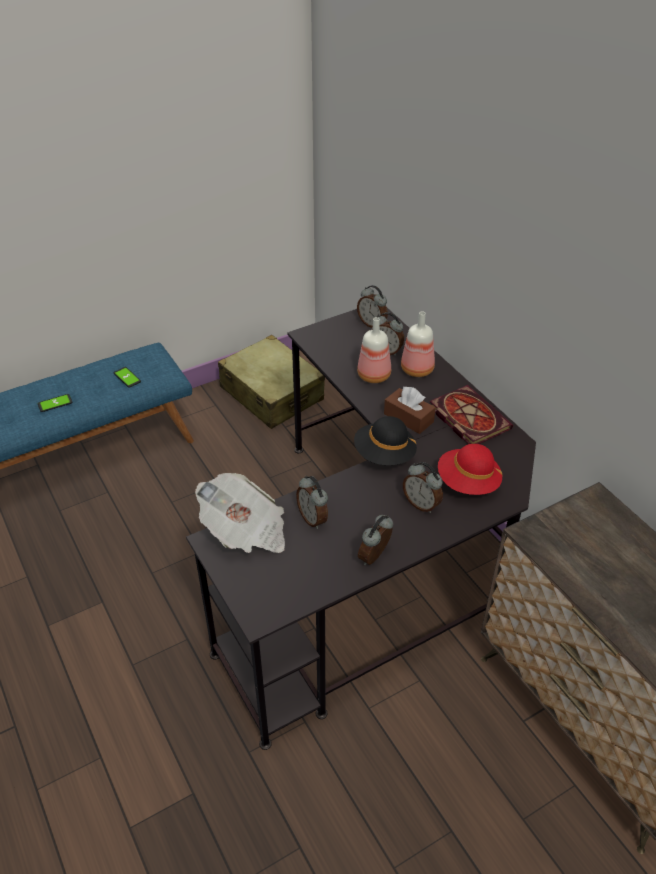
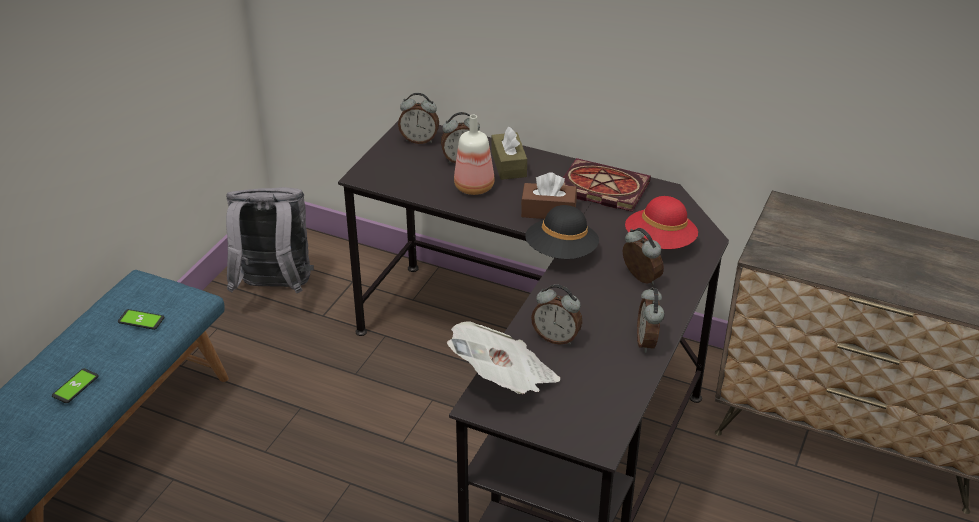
camera: 35 degrees left, 5 degrees down
(272, 394) = (274, 288): beige suitcase -> grey backpack
(416, 369) = (509, 164): bottle -> brown tissue box
(421, 504) = (639, 279): alarm clock -> alarm clock turned 135 degrees counterclockwise

